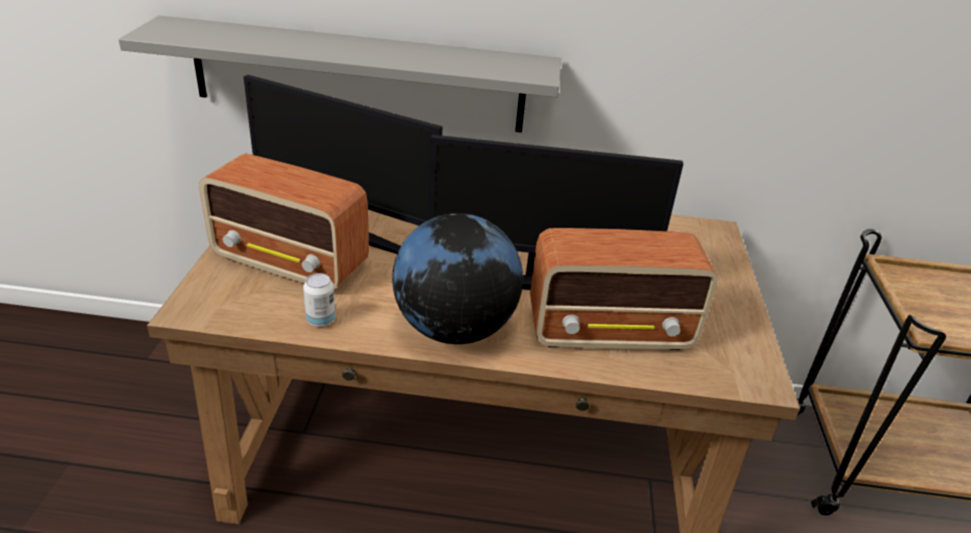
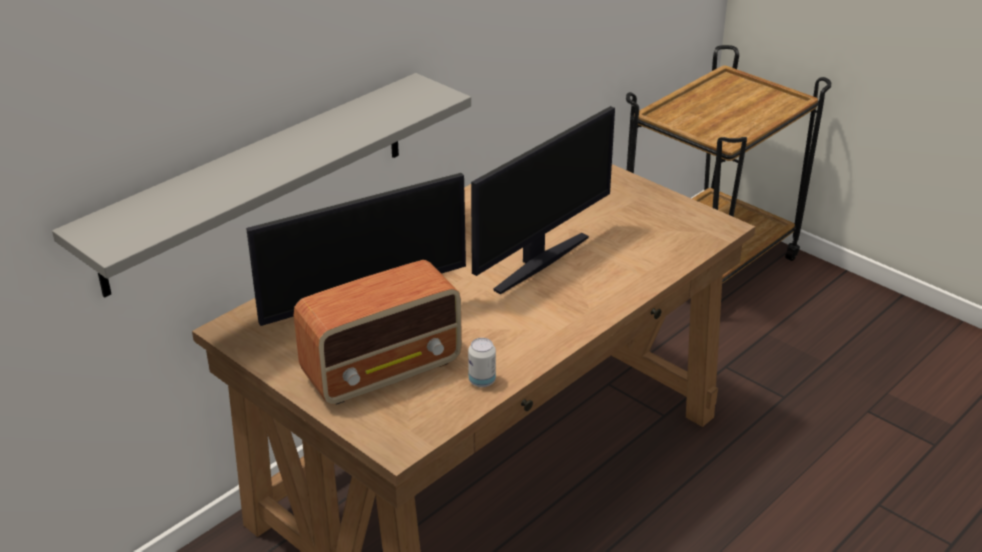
camera: 50 degrees left, 0 degrees up
(455, 328) = (555, 321): globe -> none
(611, 332) = (624, 257): radio -> none

